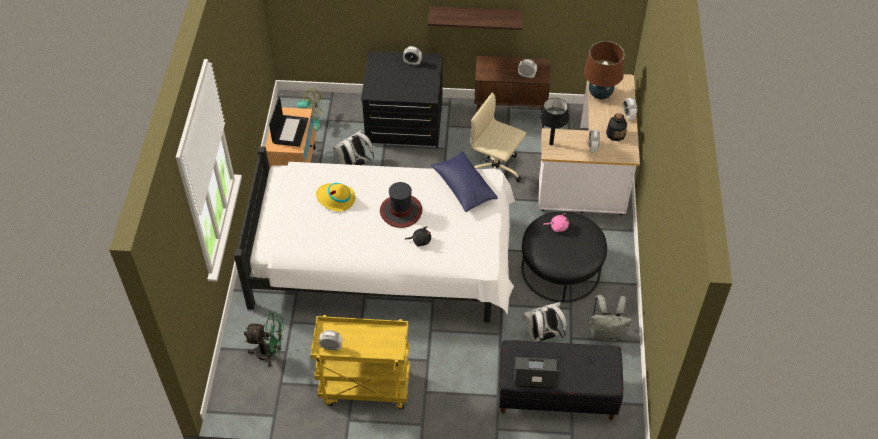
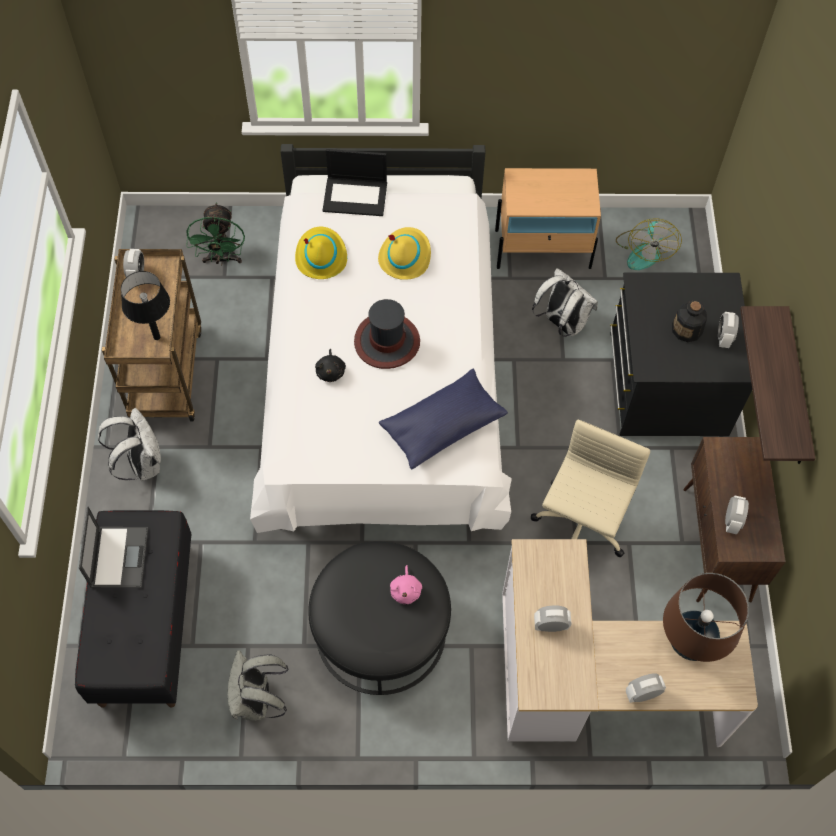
camera: 85 degrees right, 10 degrees up
(290, 130) = (550, 193): laptop -> laptop (356, 196)
(328, 243) = (321, 256): none -> yellow hat
(364, 388) = (165, 372): yellow cart -> brown cart
(542, 336) = (250, 603): white backpack -> white backpack (141, 464)
(551, 143) = (549, 555): black table lamp -> black table lamp (156, 337)
(615, 134) = (588, 668): bottle -> bottle (687, 329)

